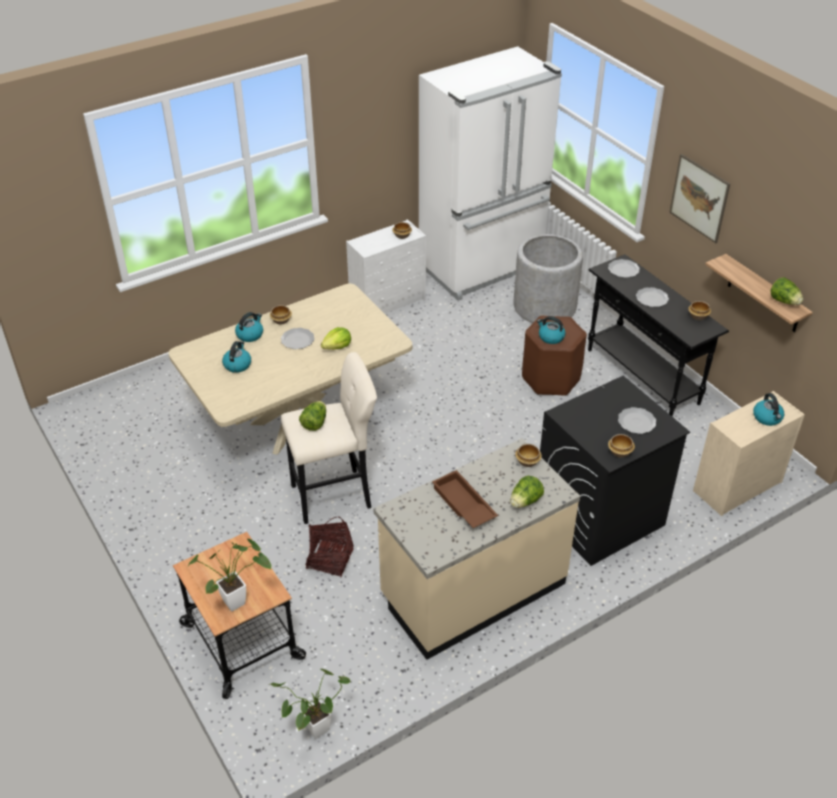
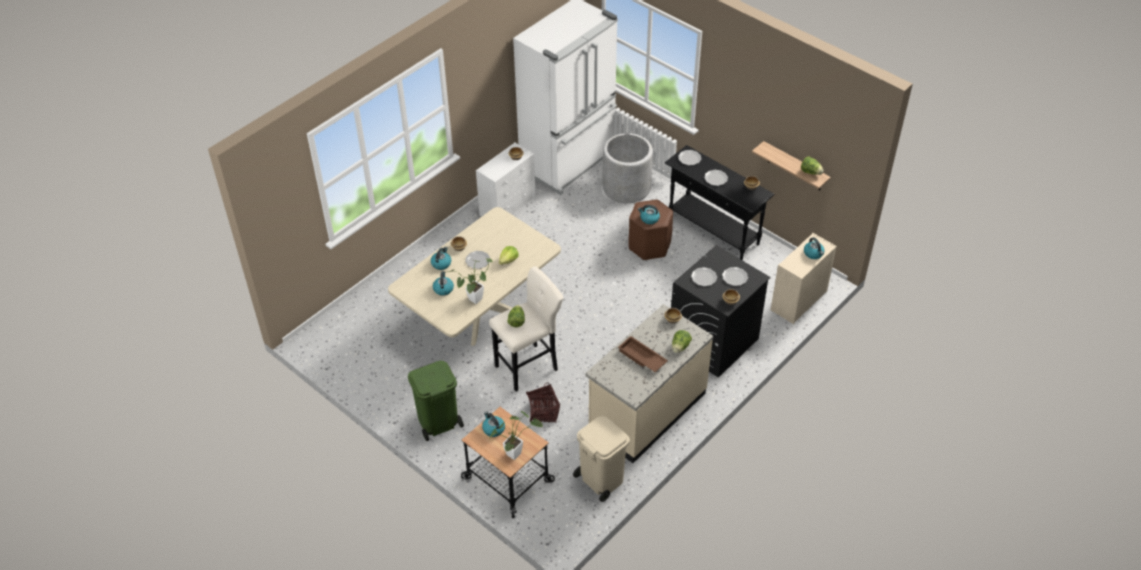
camera: 15 degrees left, 5 degrees up
(186, 541) = (438, 422): none -> green trash can
(223, 560) = (493, 429): none -> kettle
(313, 732) = (578, 524): potted plant -> potted plant (473, 301)
(372, 672) = (601, 479): none -> beige trash can
(591, 413) = (704, 277): none -> plate
(699, 198) = (738, 105): picture -> none

